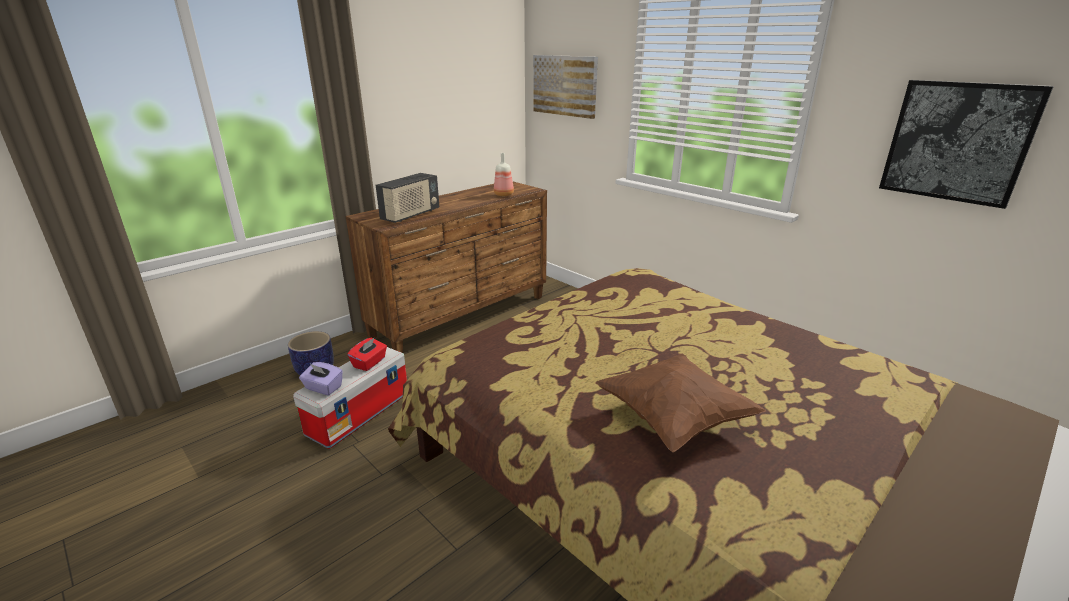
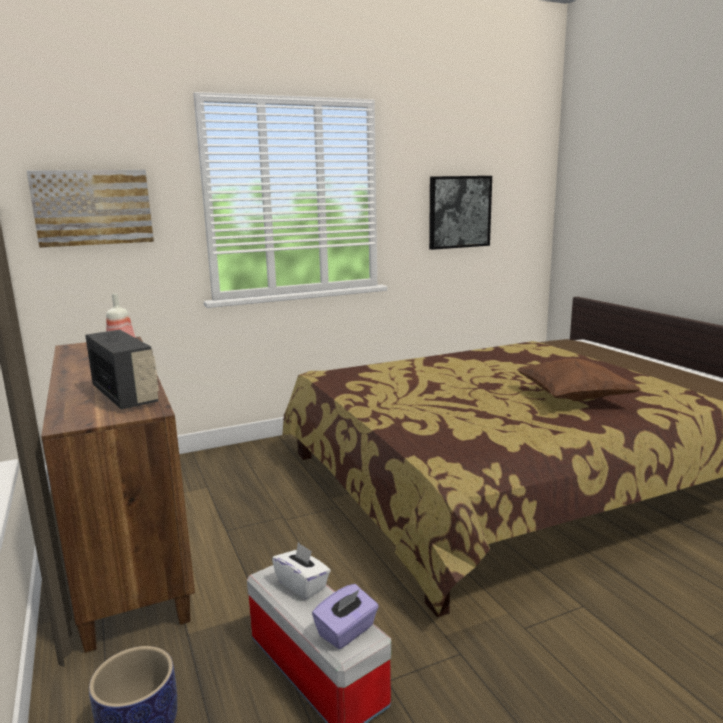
camera: 70 degrees left, 10 degrees down
(369, 363) = (302, 584): red tissue box -> white tissue box

